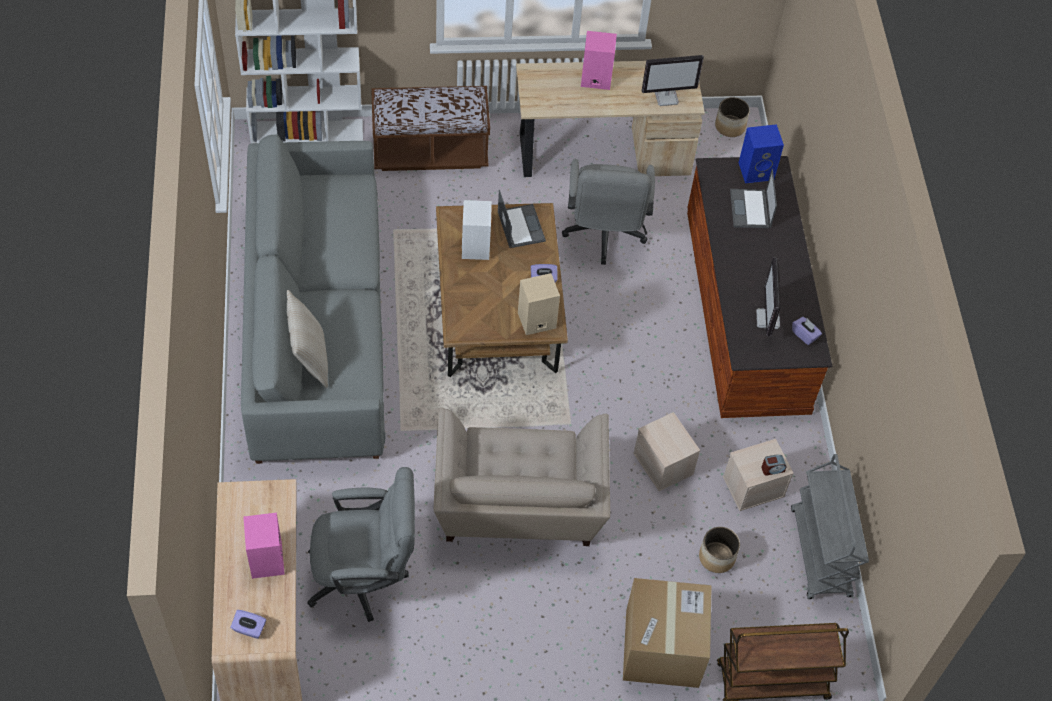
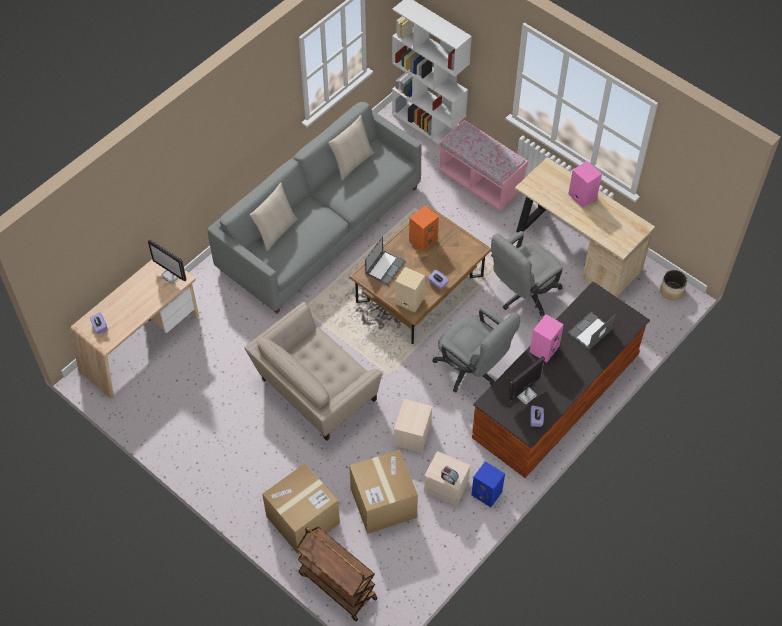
camera: 50 degrees right, 0 degrees up
(265, 559) = (141, 302): pink speaker -> pink speaker (544, 348)
(305, 219) = (352, 162): none -> beige pillow
(365, 577) = (207, 363): grey office chair -> grey office chair (472, 370)
(430, 152) = (480, 182): brown bench -> pink bench
(475, 246) = (423, 239): white speaker -> orange speaker
(520, 226) = (459, 247): laptop -> laptop (385, 267)
(667, 97) = (611, 235): monitor -> monitor (172, 275)
(717, 557) = (383, 503): planter -> cardboard box
(756, 170) = (620, 314): blue speaker -> blue speaker (487, 493)
(820, 553) = (440, 550): grey cart -> none

